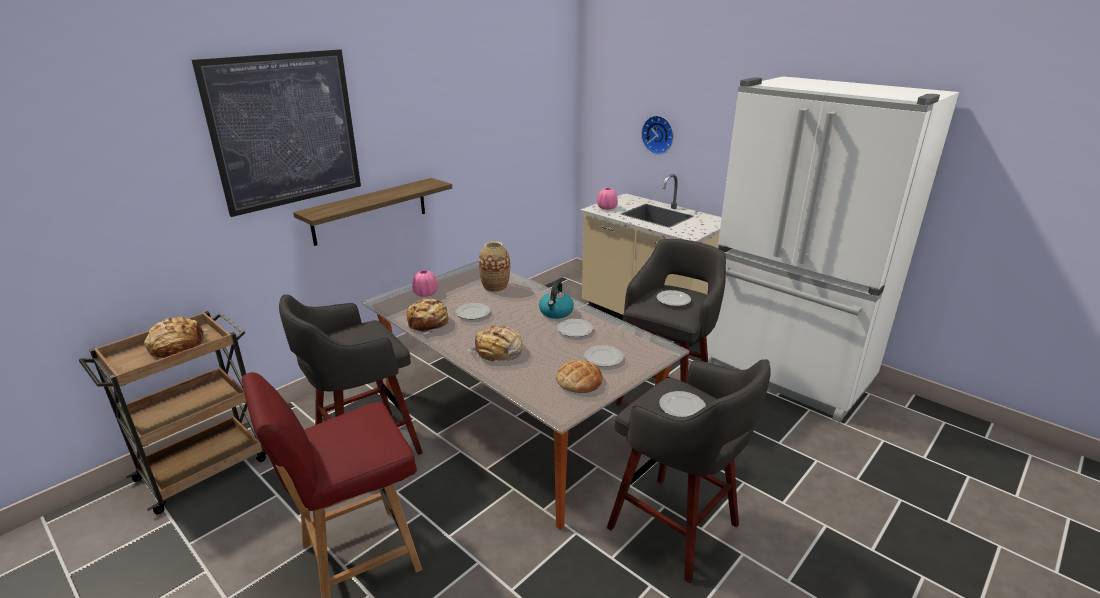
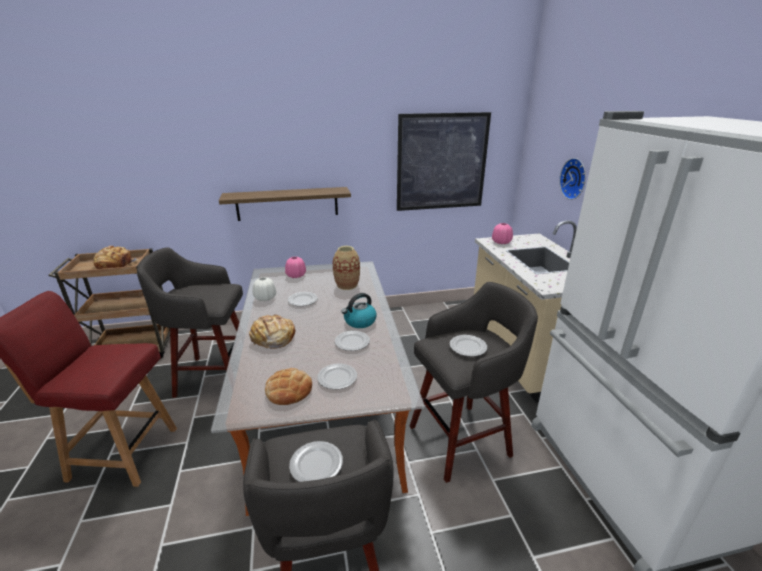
camera: 35 degrees right, 0 degrees up
(286, 130) = (218, 132): picture -> picture (442, 162)
(428, 323) = (265, 298): bread -> white vase

